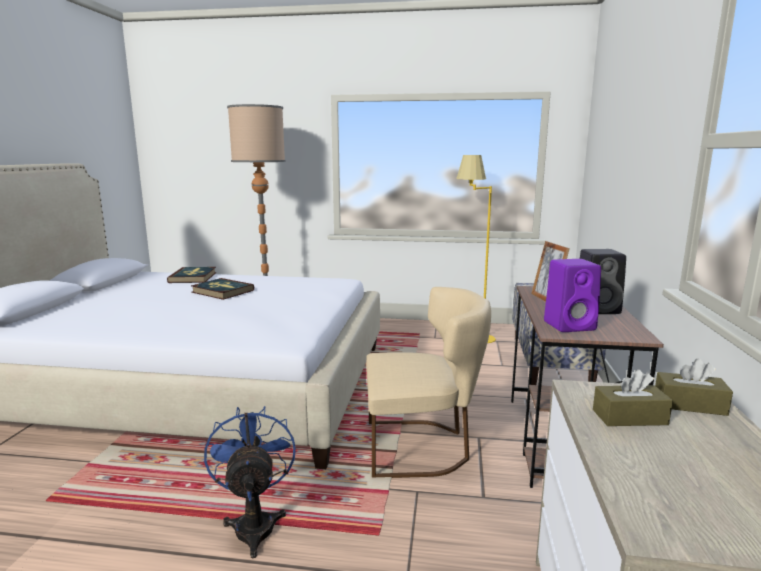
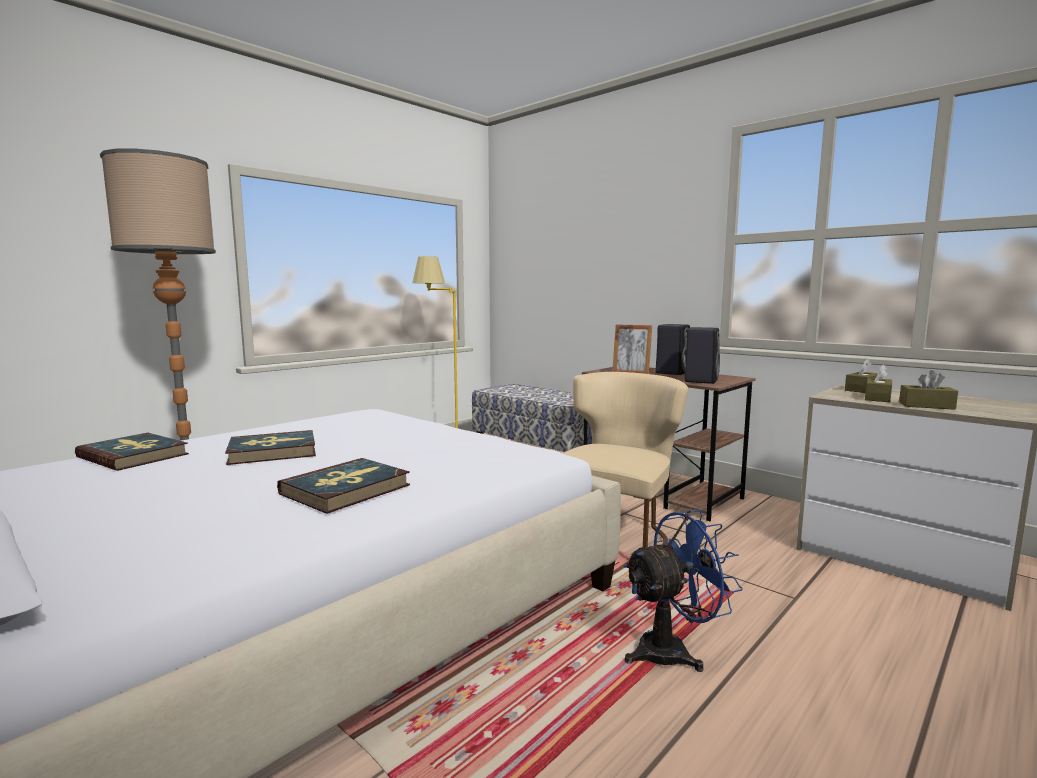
camera: 55 degrees left, 5 degrees down
(166, 320) = (346, 489): none -> book
(255, 523) = (673, 650): blue fan -> blue fan turned 135 degrees clockwise
(570, 325) = (701, 380): purple speaker -> black speaker
(626, 452) = (926, 406): none -> brown tissue box

